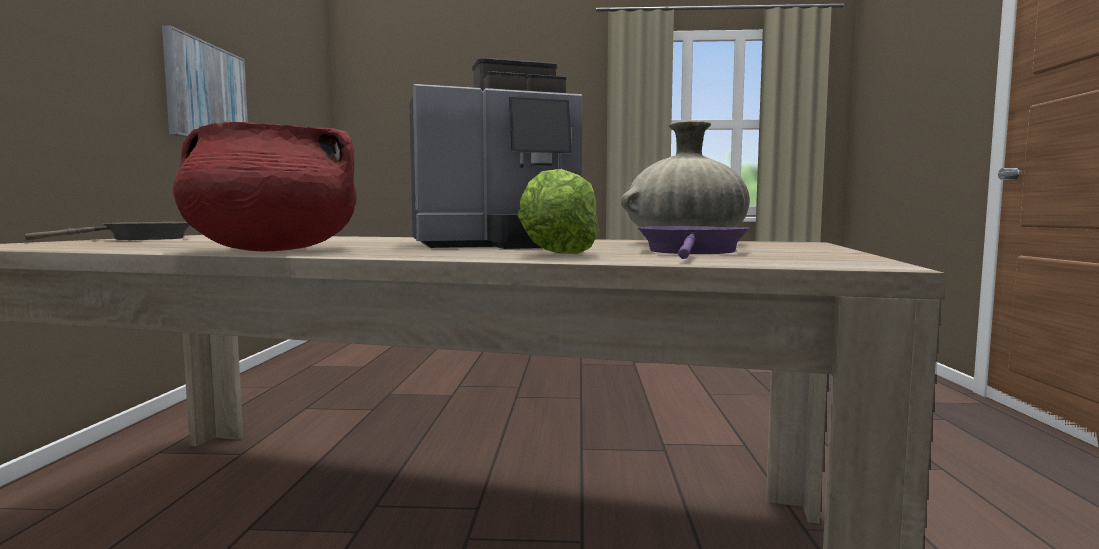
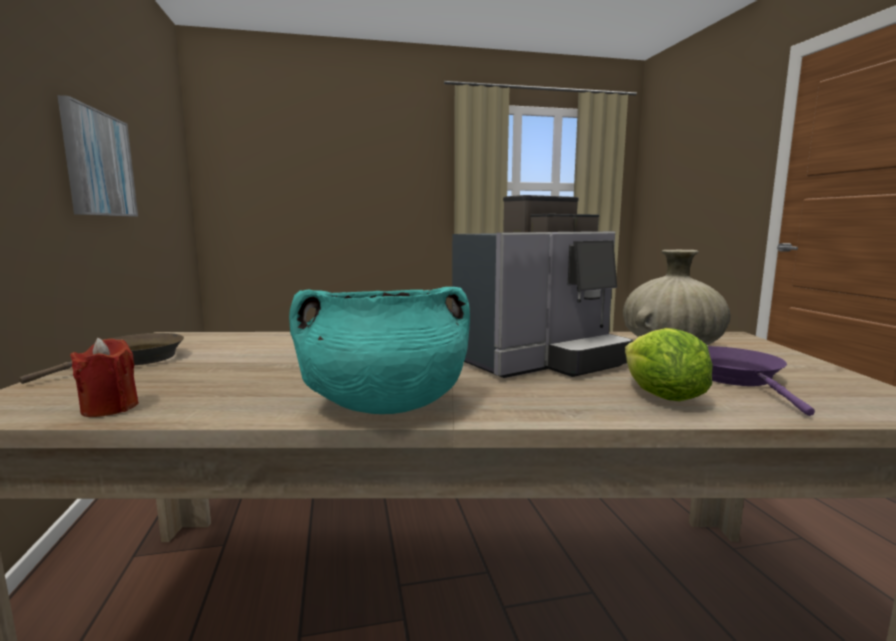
camera: 15 degrees left, 5 degrees up
(55, 247) = (110, 408): none -> red candle
(271, 251) = (385, 405): red cooking pot -> turquoise cooking pot

